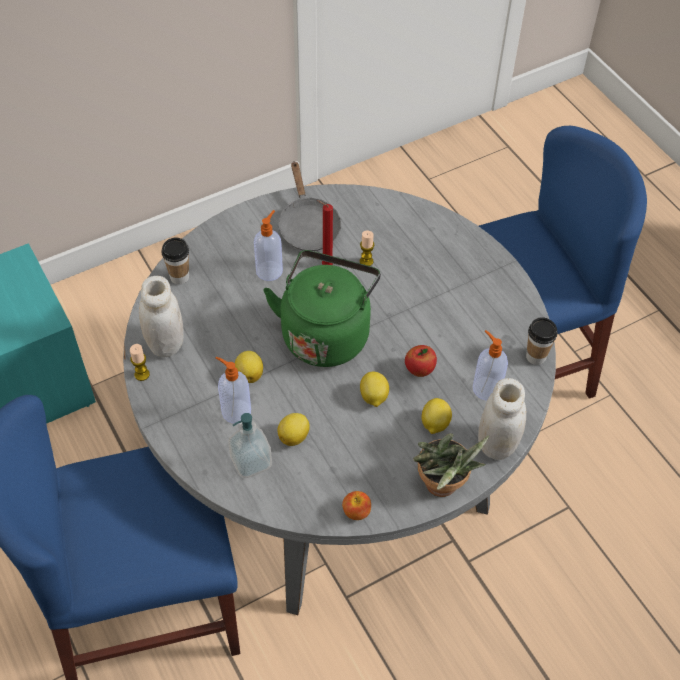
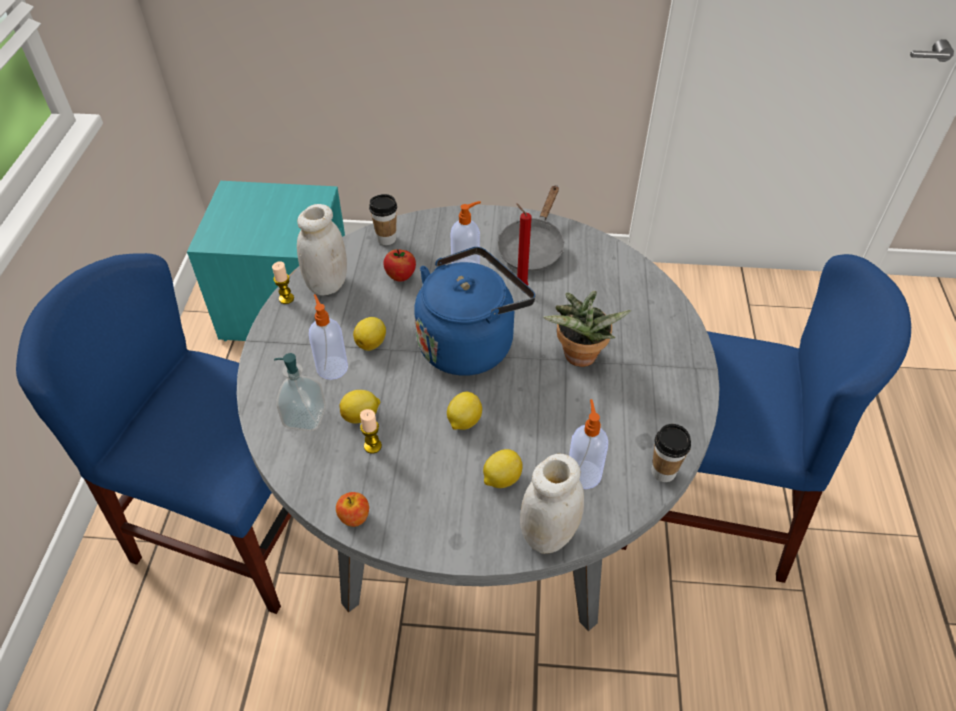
camera: 35 degrees right, 5 degrees down
(326, 333) = (470, 343): green kettle -> blue kettle
(366, 261) = (561, 300): candle -> candle (372, 446)
(419, 370) = (529, 420): apple -> apple (400, 276)
(442, 488) = (456, 545): potted plant -> potted plant (579, 359)

